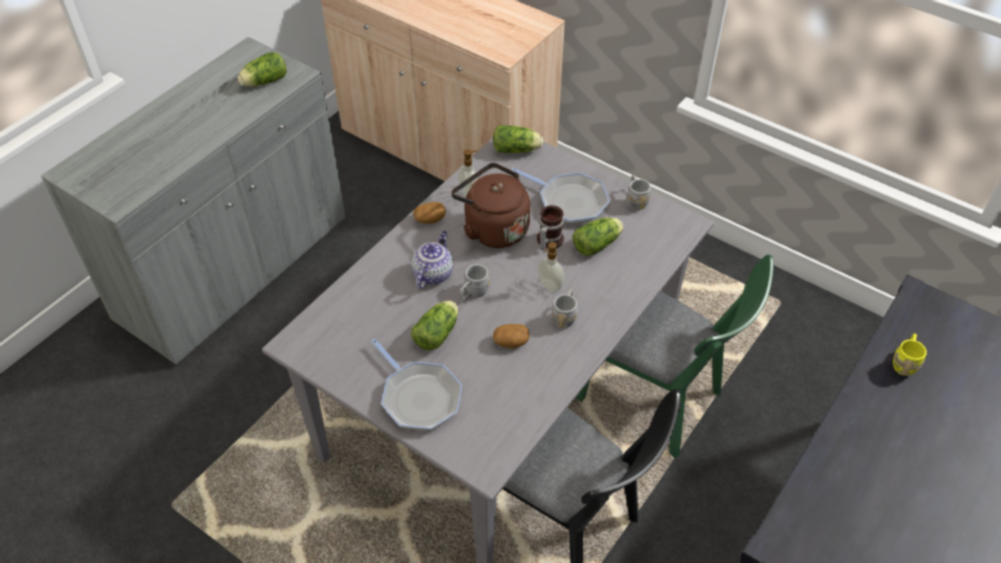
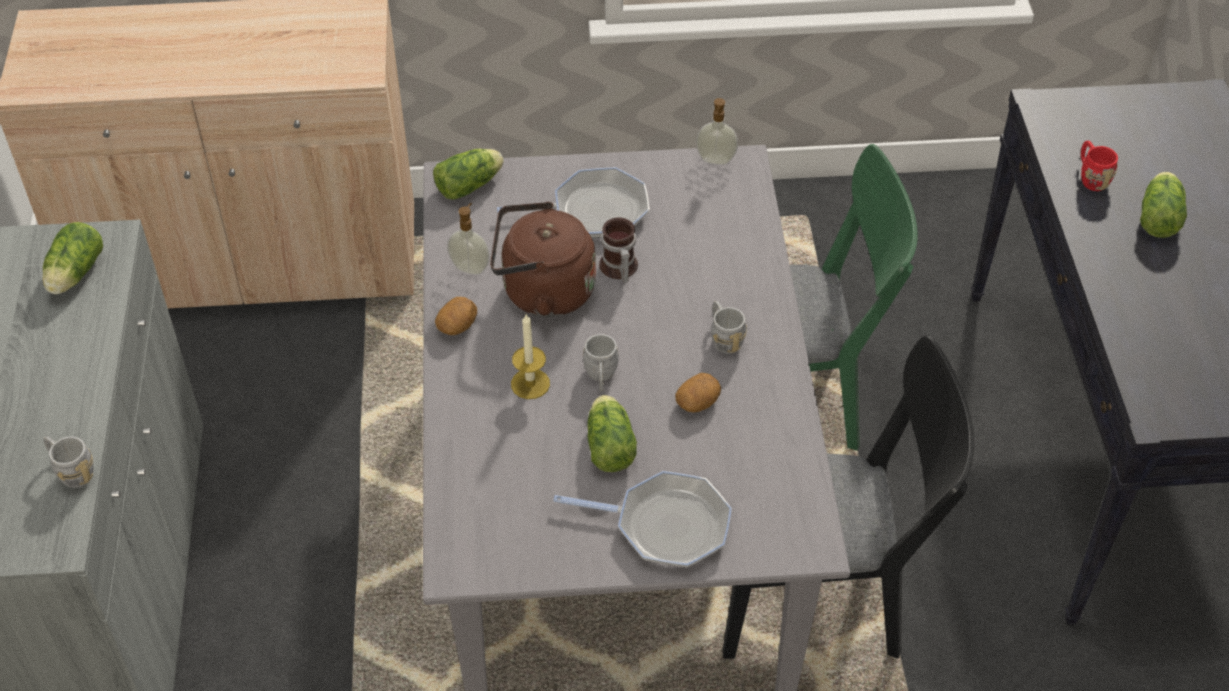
camera: 40 degrees left, 0 degrees up
(433, 273) = (530, 384): teapot -> candle
(549, 286) = (673, 317): soap dispenser -> soap dispenser (715, 161)
(598, 244) = (675, 239): lettuce -> lettuce (1159, 216)
(635, 200) = (663, 168): grey mug -> grey mug (71, 471)
(904, 362) = (1091, 177): yellow mug -> red mug

